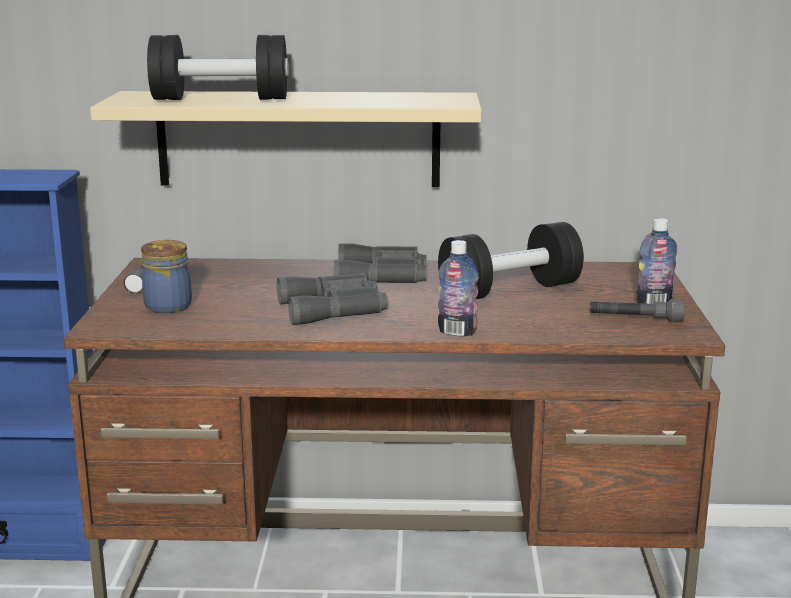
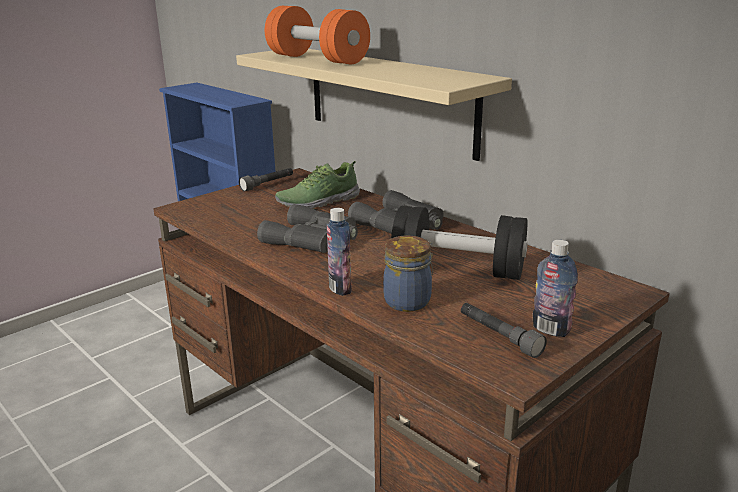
camera: 45 degrees right, 5 degrees up
(169, 306) = (239, 205): jar -> jar (409, 301)
(220, 99) = (317, 59): black dumbbell -> orange dumbbell
(250, 280) = (318, 202): none -> shoe

